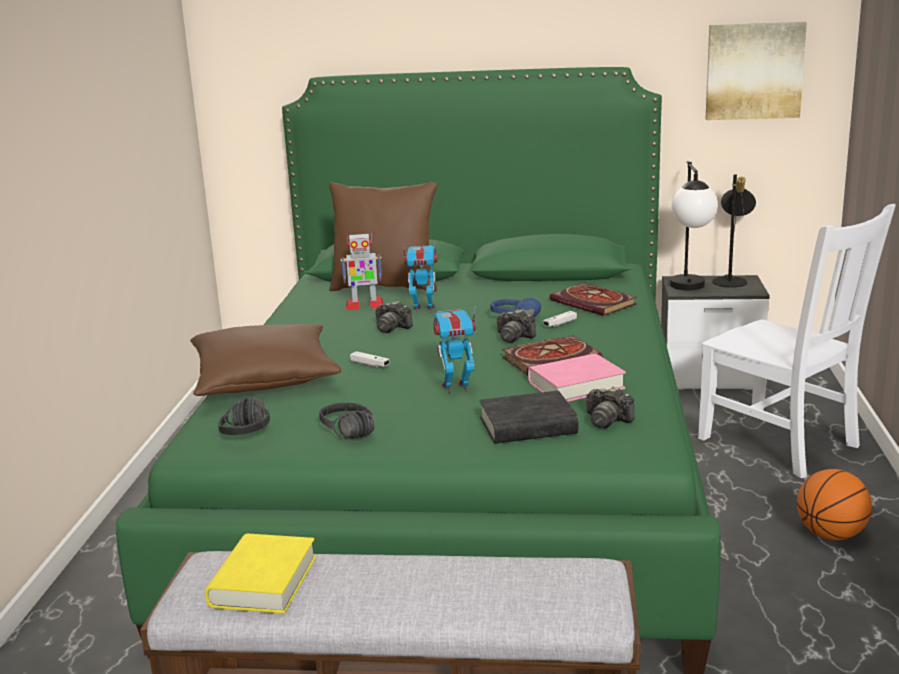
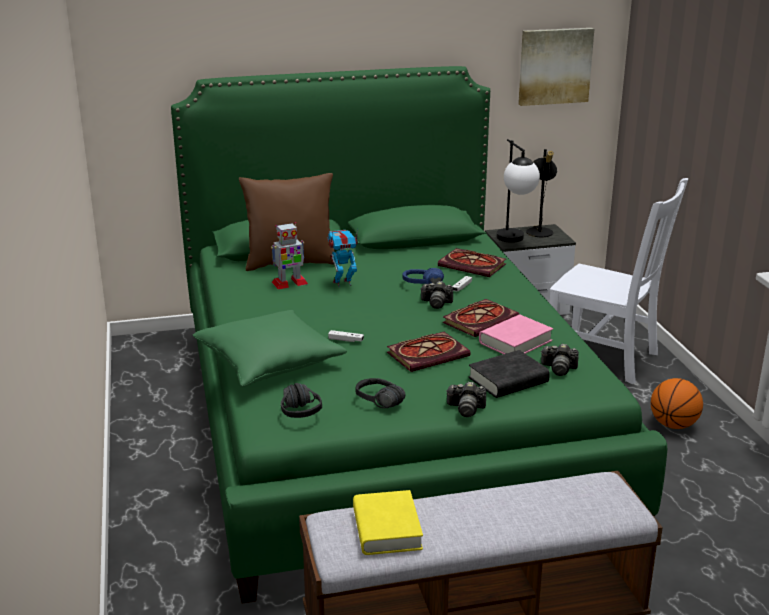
camera: 20 degrees left, 5 degrees up
(265, 379) = (269, 363): brown pillow -> green pillow
(391, 328) = (332, 303): camera -> camera (466, 409)
(456, 388) = (428, 354): toy robot -> book

